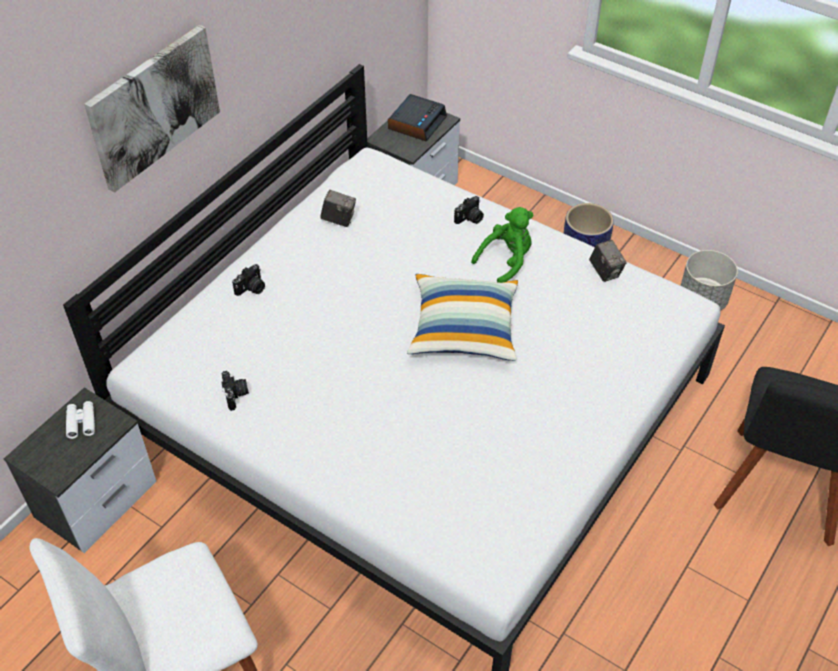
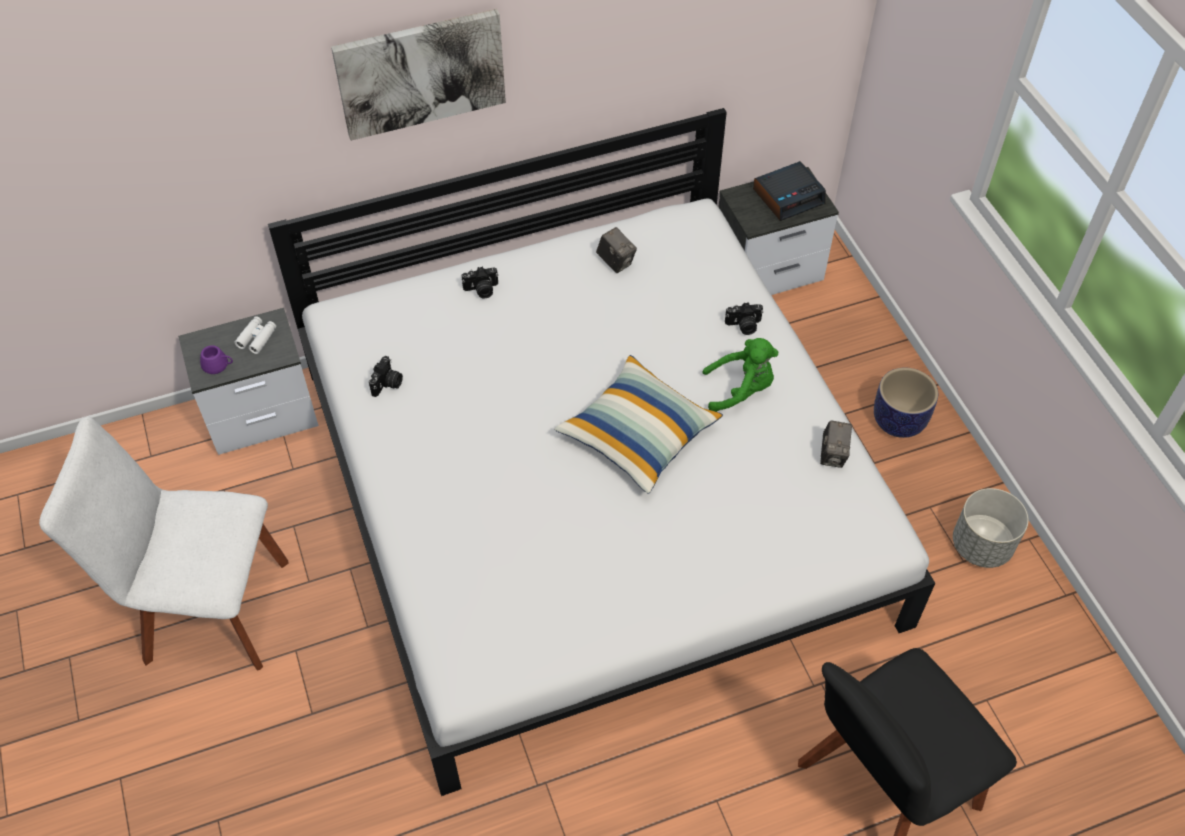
camera: 35 degrees right, 5 degrees up
(64, 461) = (218, 365): none -> purple mug

